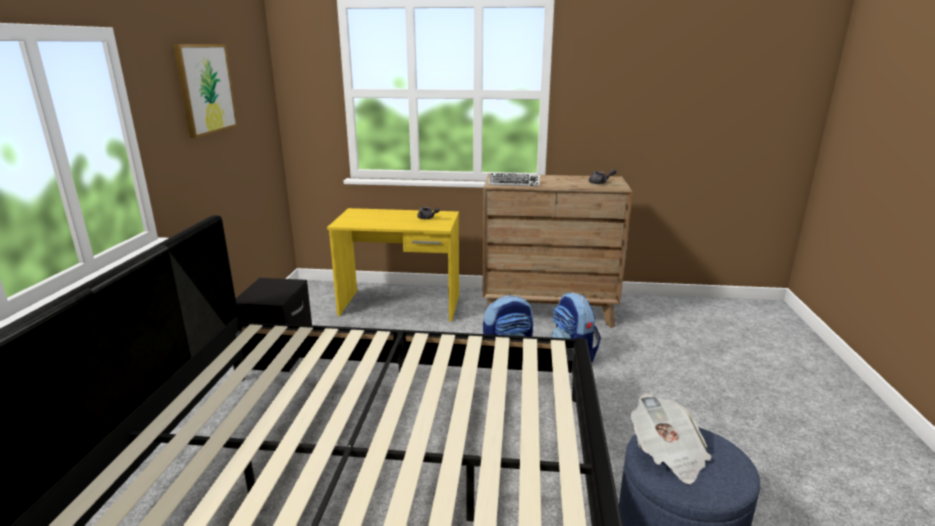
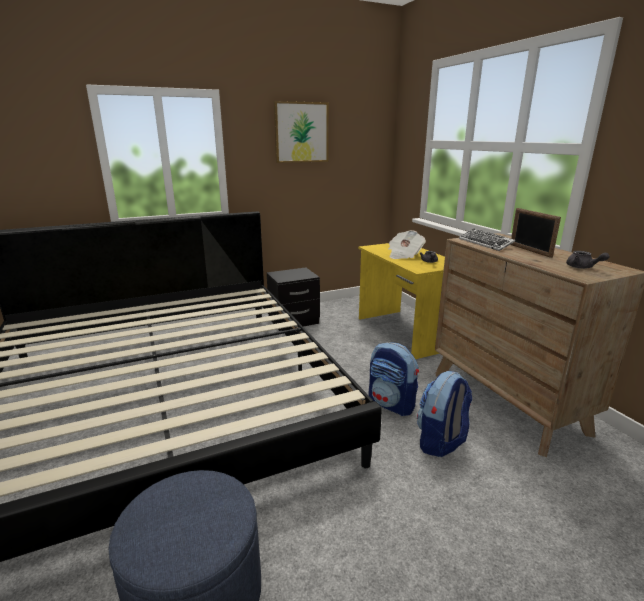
camera: 60 degrees right, 0 degrees up
(549, 180) = (529, 250): none -> picture frame
(668, 454) = (183, 497): newspaper -> newspaper (404, 255)

